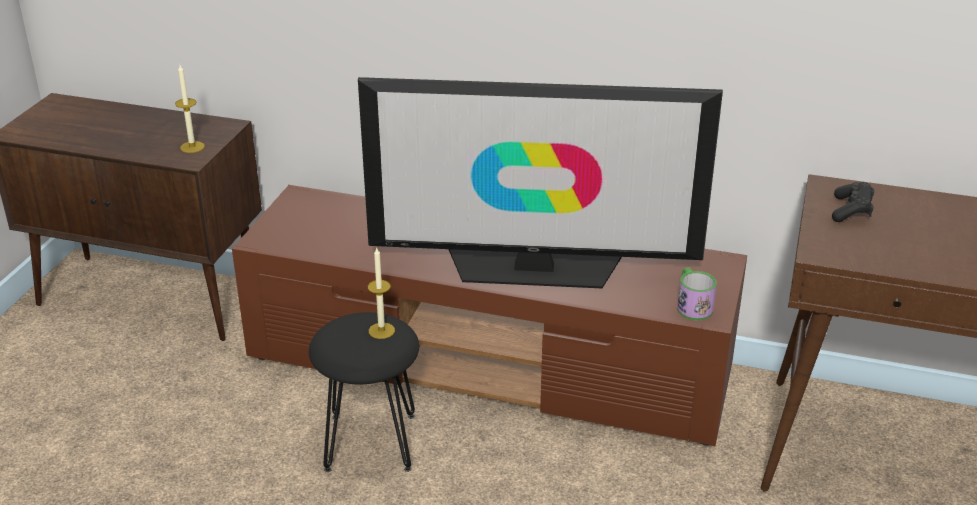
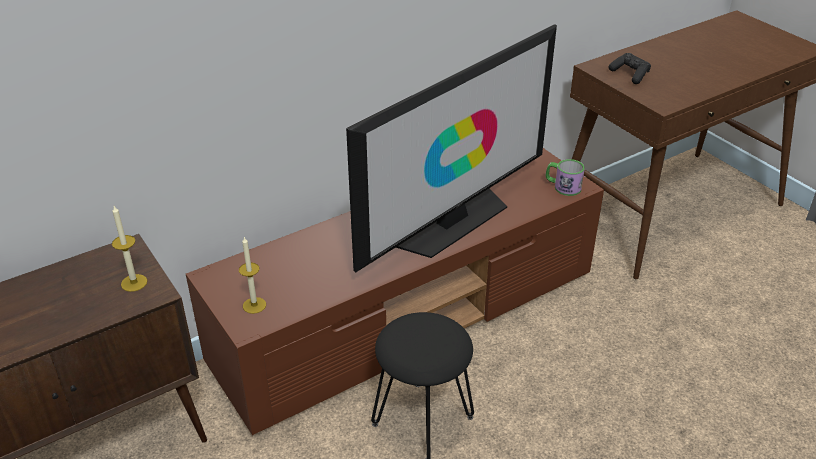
camera: 50 degrees left, 5 degrees up
(381, 330) = (426, 327): candle -> candle (254, 305)

